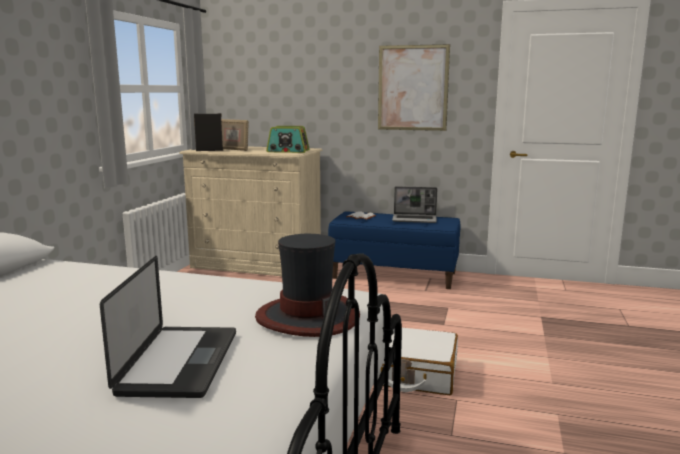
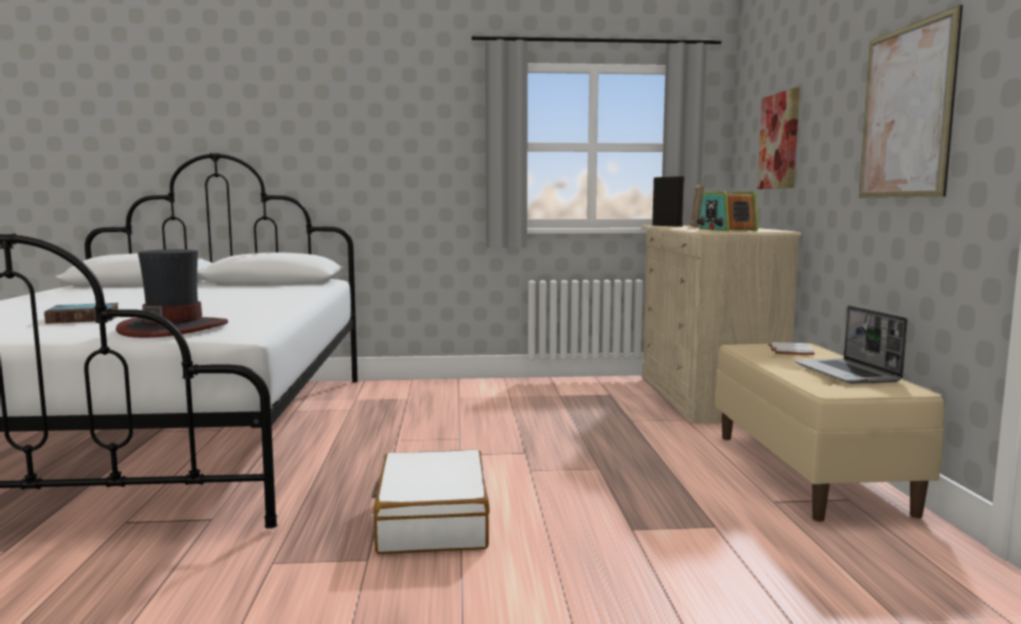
camera: 70 degrees right, 5 degrees down
(179, 362) = (85, 318): laptop -> book
(281, 91) = (779, 141): none -> picture
(394, 275) = (809, 472): blue bench -> beige bench

